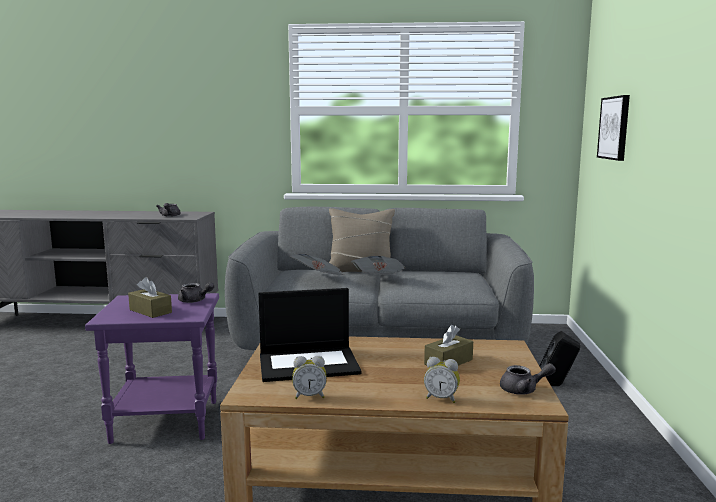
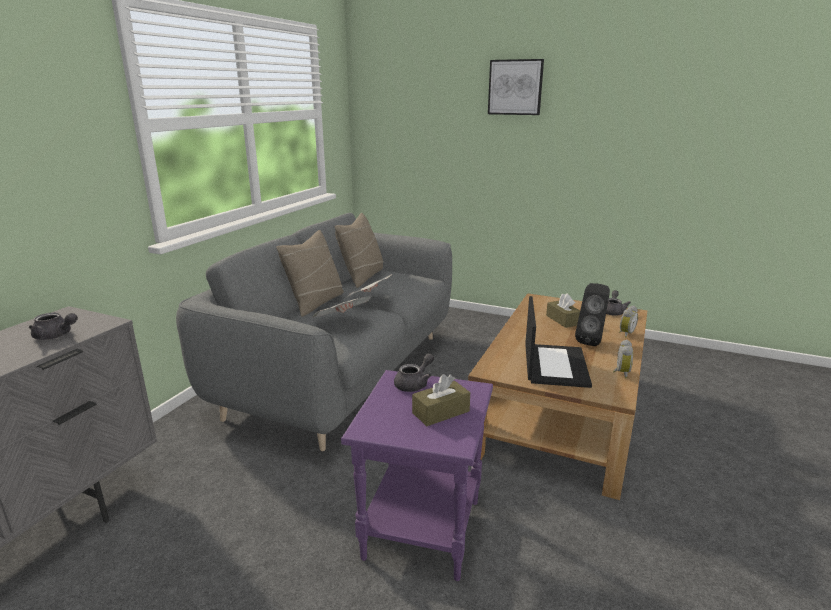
camera: 70 degrees left, 10 degrees up
(442, 272) = (362, 277): none -> beige pillow
(556, 386) = (459, 326): black speaker -> black speaker (591, 340)
(615, 128) = (426, 129): picture -> picture (515, 87)

